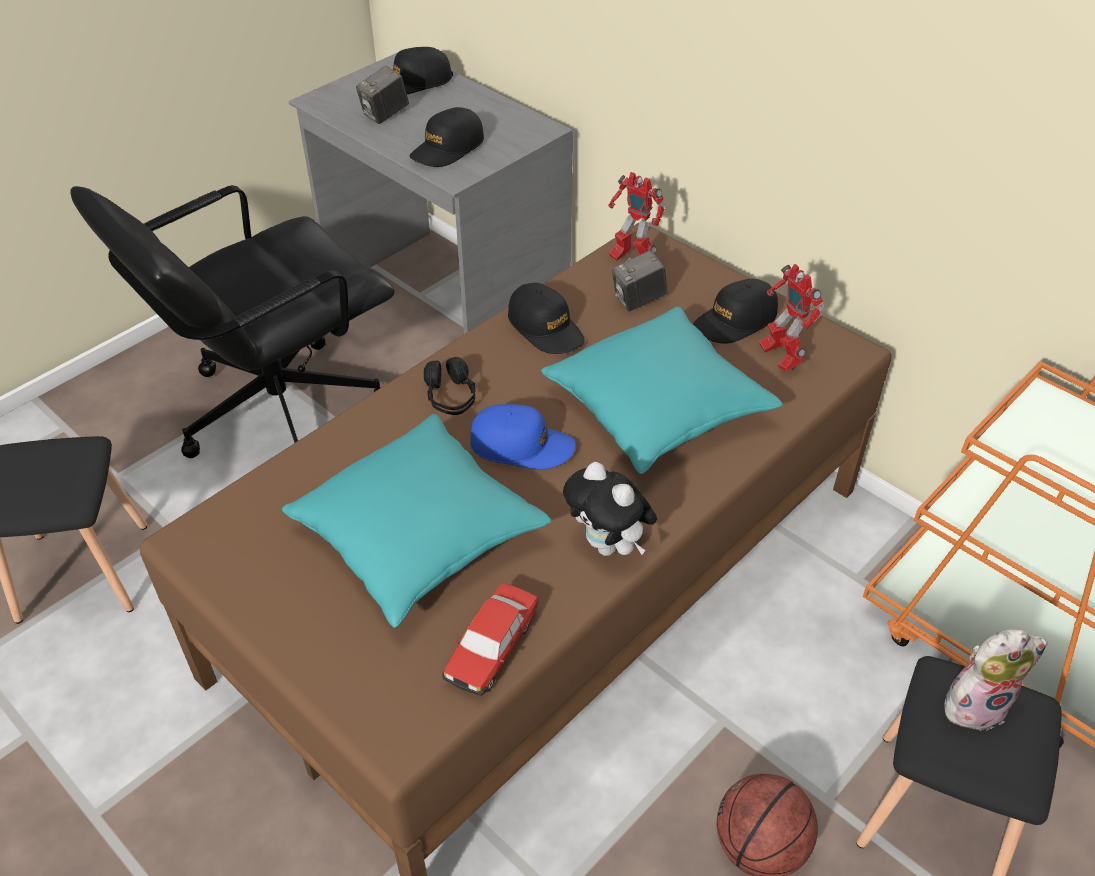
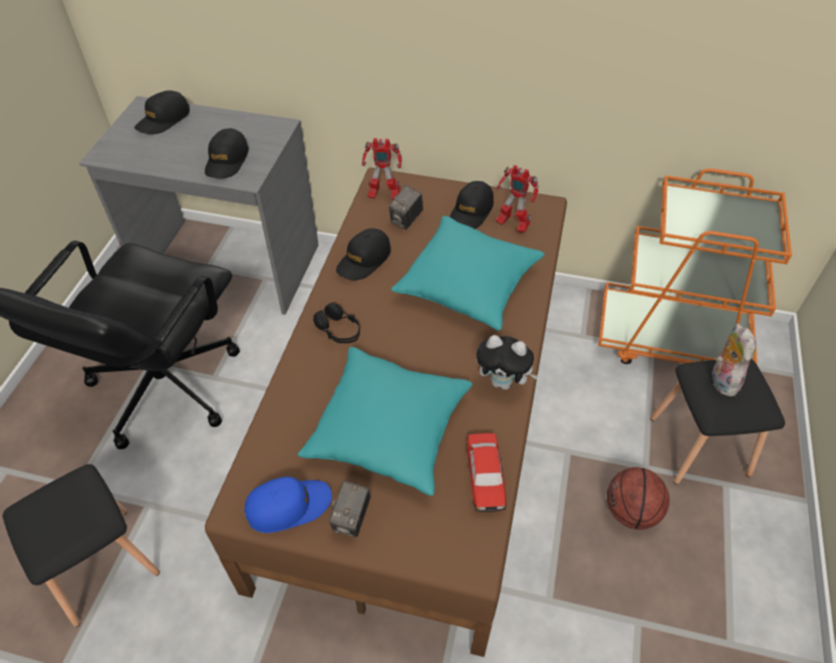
camera: 30 degrees left, 5 degrees up
(385, 115) = (162, 150): camera -> camera (352, 519)
(521, 446) = (407, 343): blue cap -> blue cap (288, 506)
(546, 328) = (364, 260): black cap -> black cap turned 105 degrees clockwise
(975, 704) = (721, 379): plush toy -> plush toy turned 45 degrees counterclockwise

